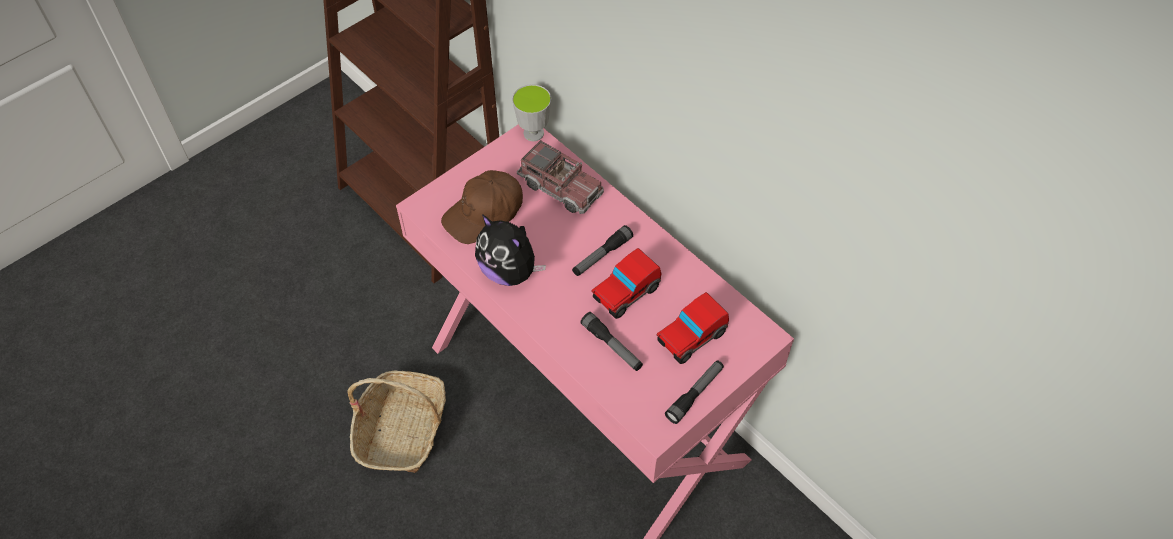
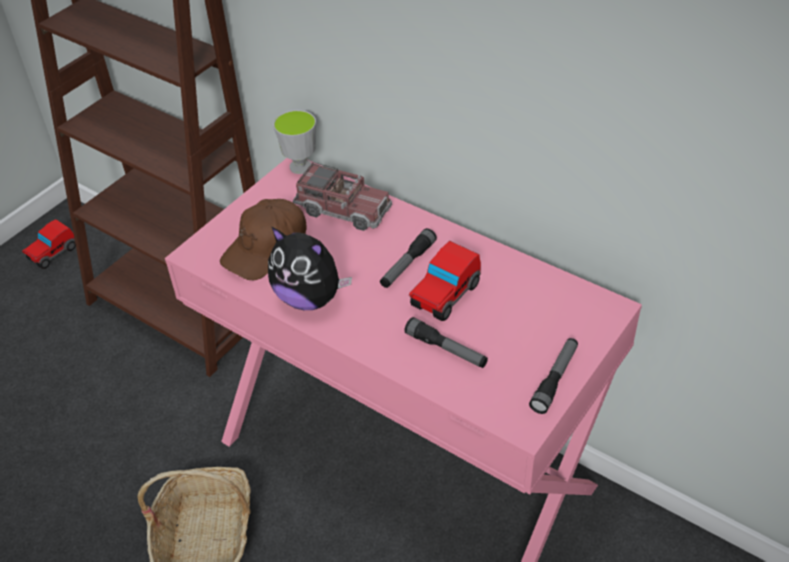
camera: 10 degrees left, 10 degrees down
(691, 338) = (531, 325): toy car -> toy car (52, 254)

